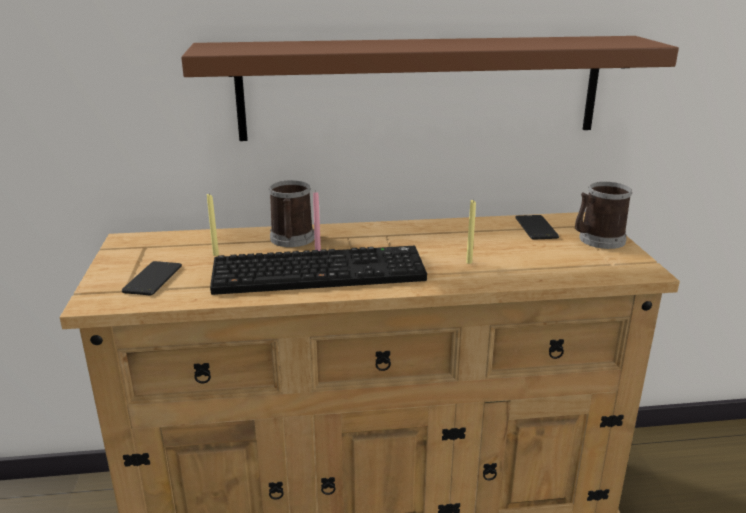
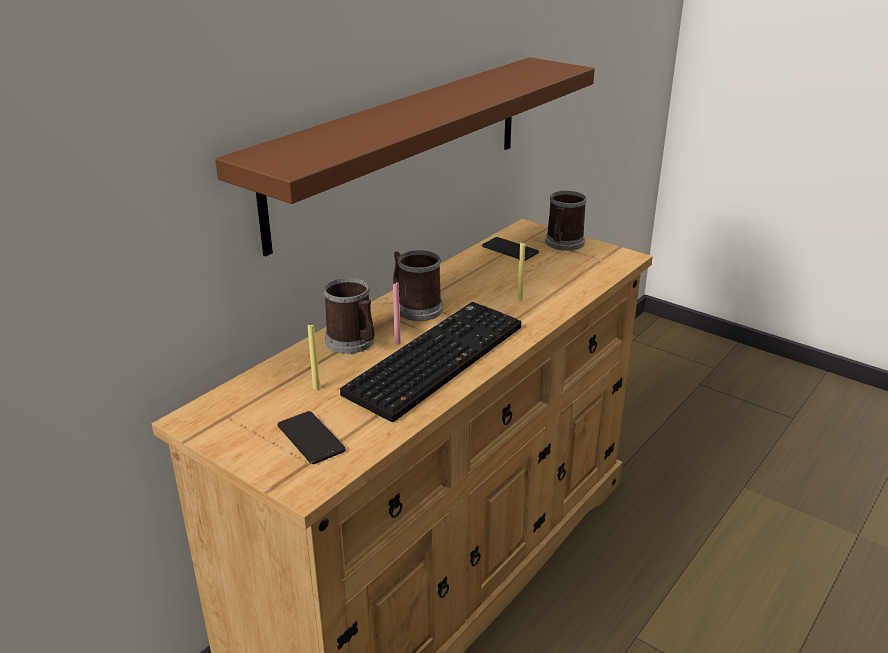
camera: 45 degrees left, 5 degrees up
(376, 237) = (415, 308): none -> mug

